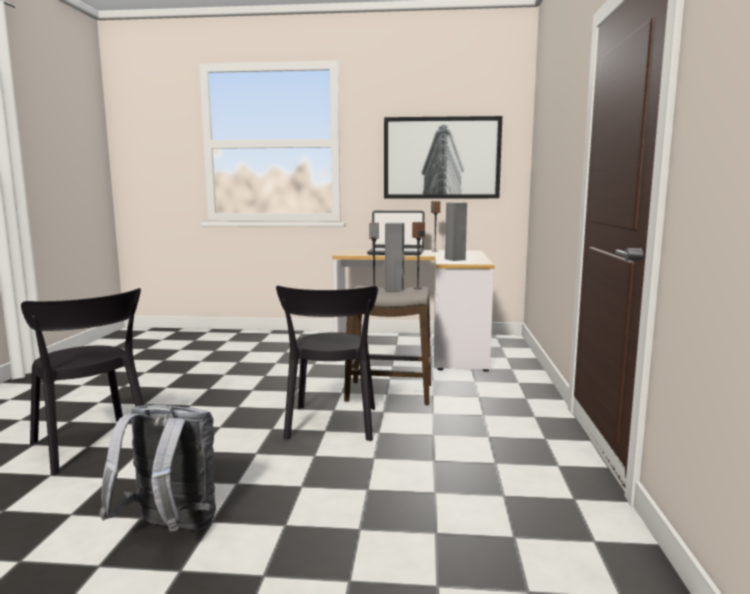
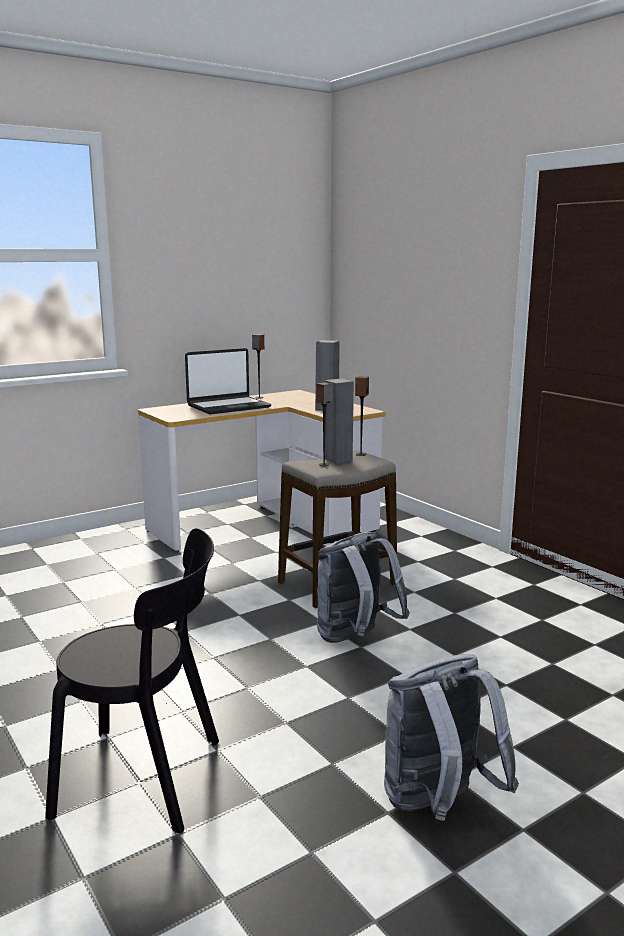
camera: 40 degrees left, 5 degrees up
(331, 425) = (355, 638): black chair -> grey backpack
(441, 158) = (240, 275): picture -> none

